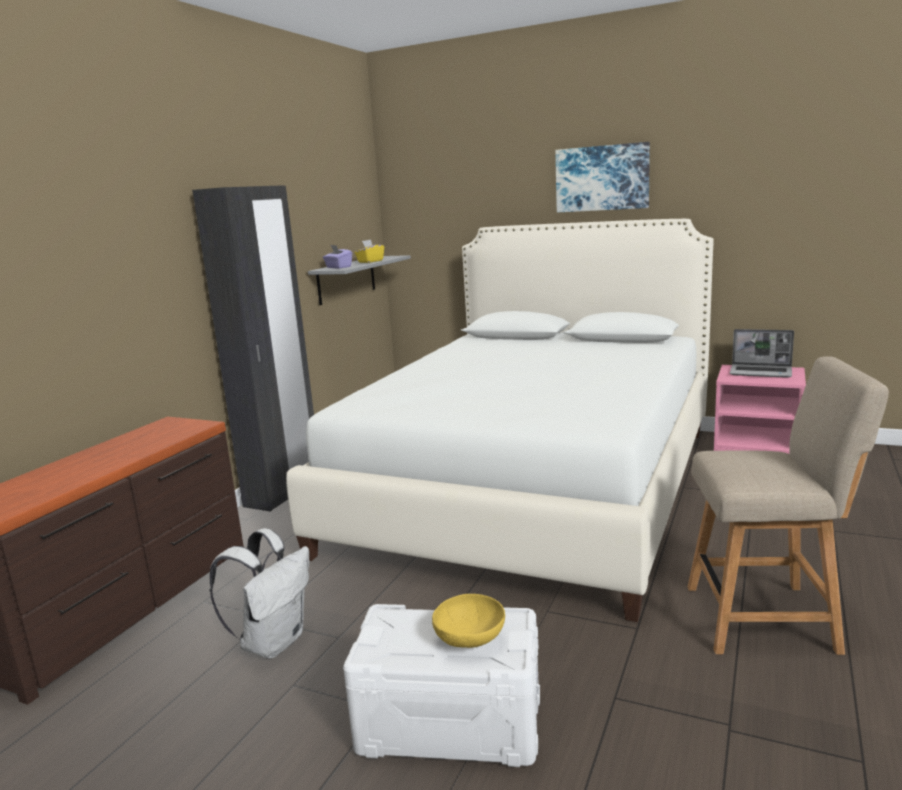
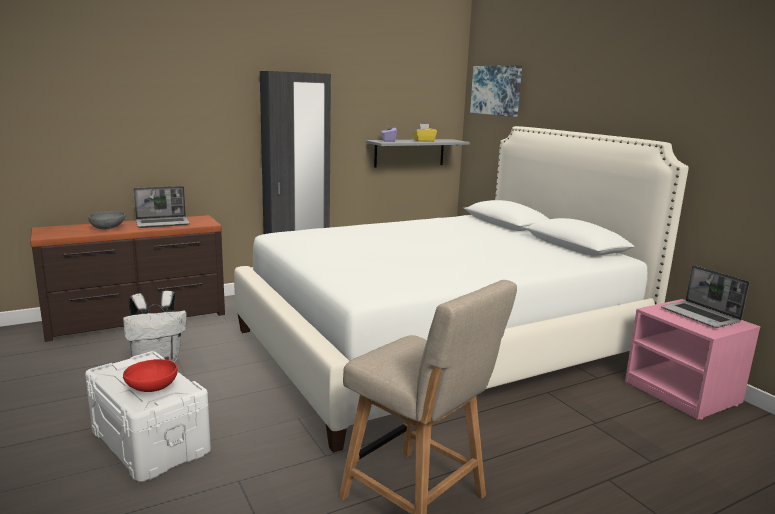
camera: 35 degrees right, 0 degrees up
(68, 475) = (108, 228): none -> grey bowl
(135, 443) = (163, 223): none -> laptop
(470, 640) = (151, 389): yellow bowl -> red bowl
(602, 178) = (612, 93): picture -> picture (496, 90)

